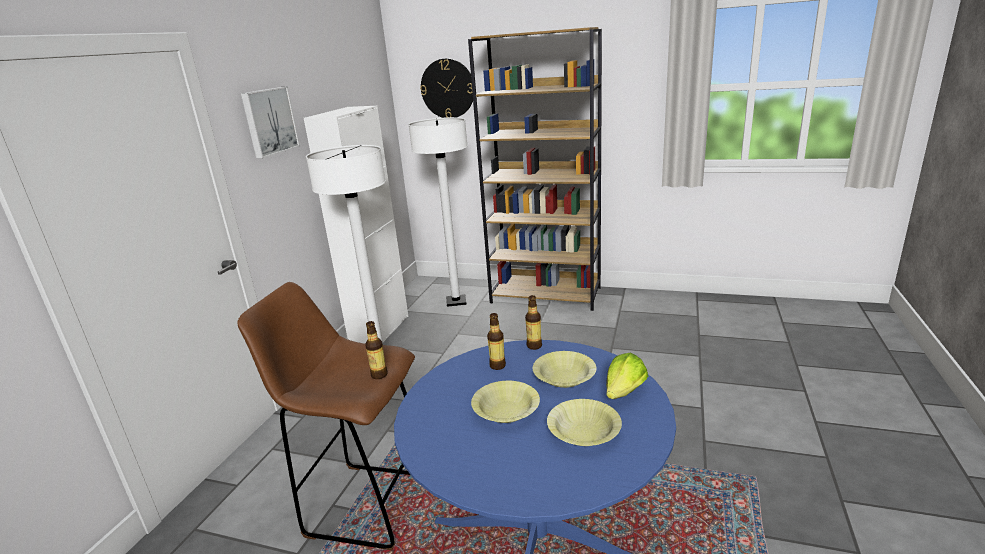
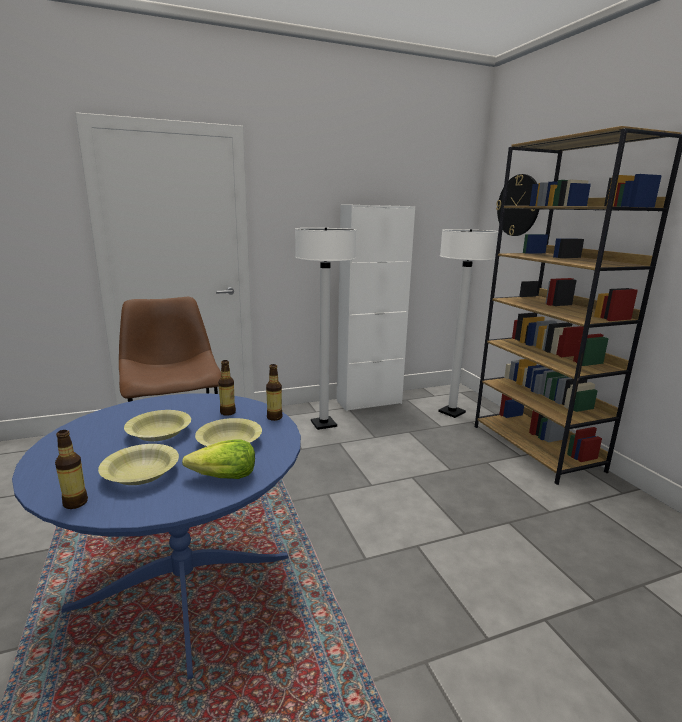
camera: 50 degrees right, 5 degrees down
(269, 121) = (305, 201): picture -> none
(379, 375) = (174, 377): bottle -> bottle (75, 503)

